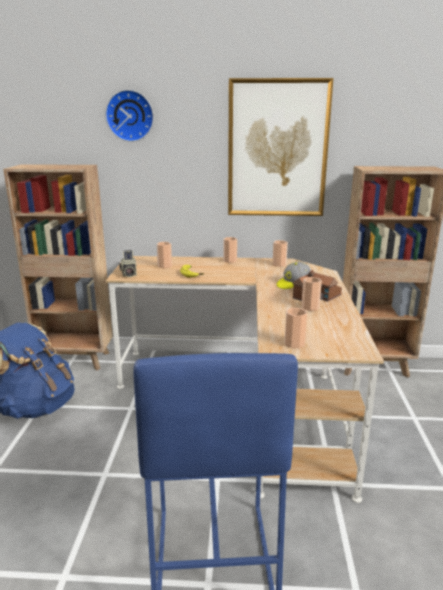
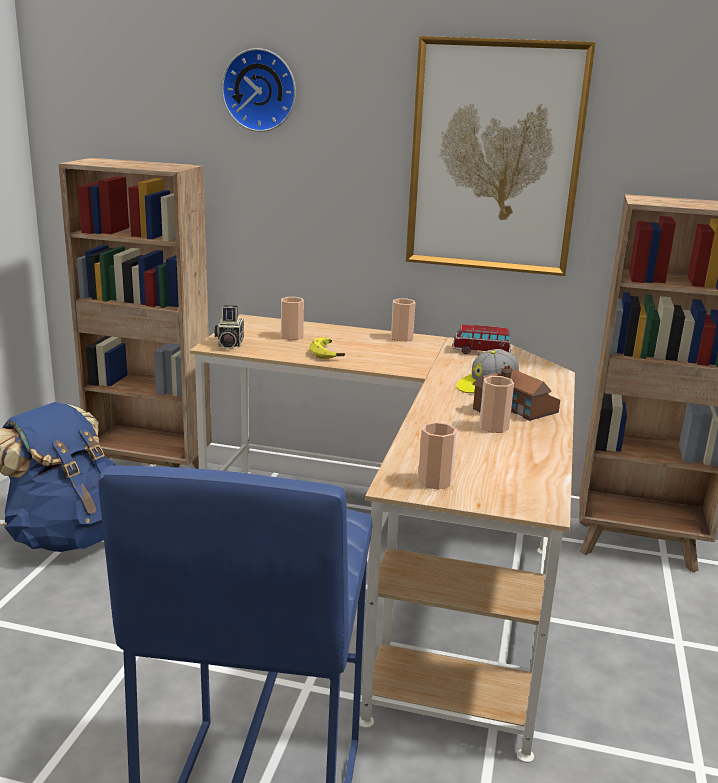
camera: 10 degrees right, 0 degrees up
(279, 264) = (481, 352): cup -> toy car

